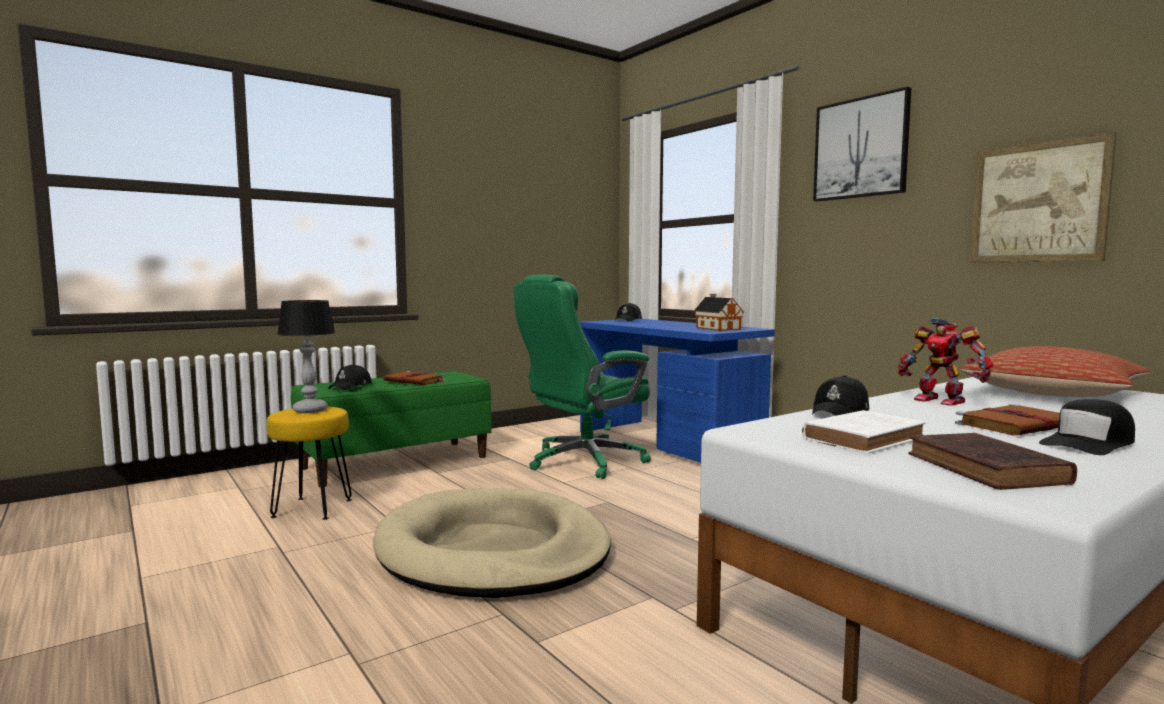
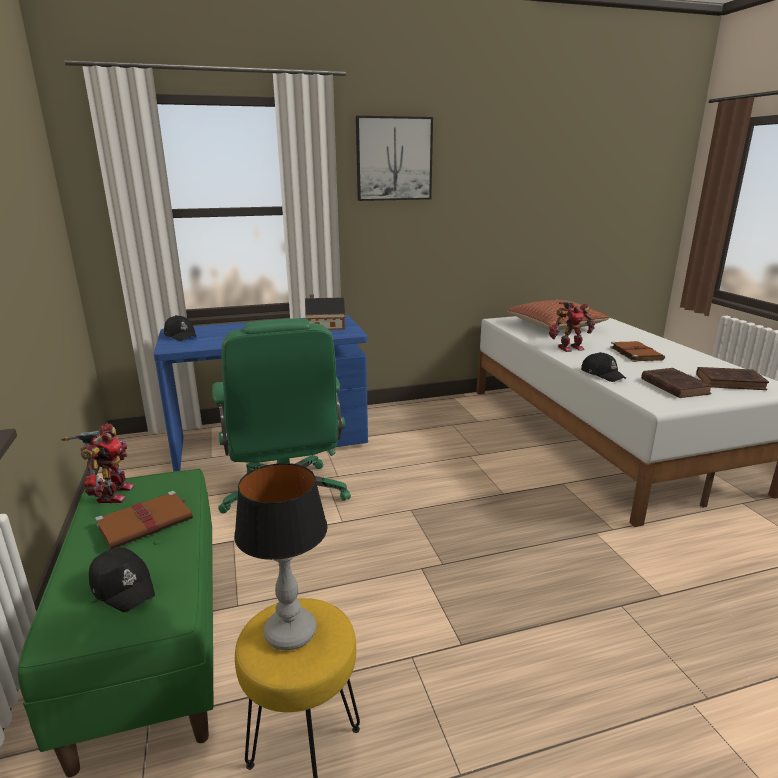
camera: 70 degrees left, 15 degrees up
(444, 374) = (112, 494): none -> toy robot
(493, 551) = (502, 593): beige dog bed -> none
(865, 438) = (673, 386): white book -> brown book
(1038, 203) = (505, 212): picture -> none
(1088, 443) = (674, 354): black cap -> none

